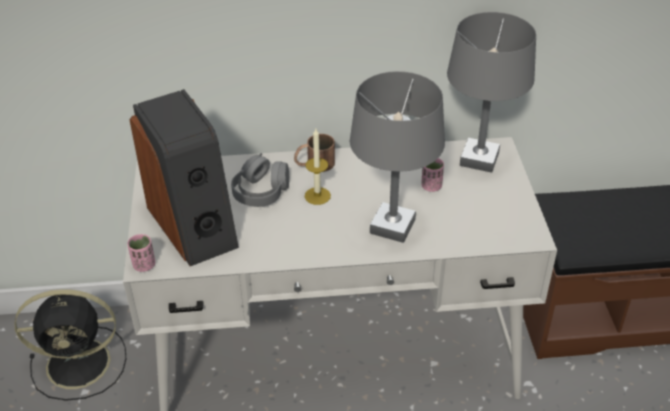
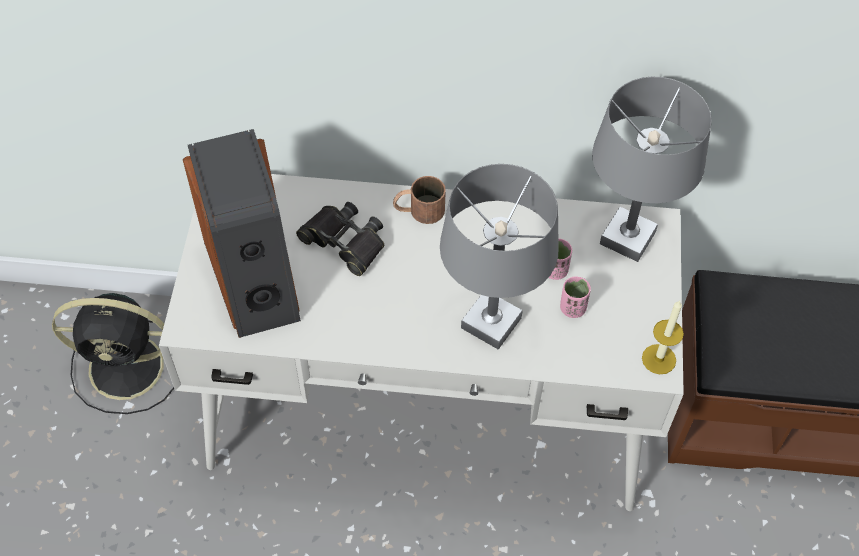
camera: 10 degrees right, 15 degrees up
(144, 265) = (186, 326): pink cup -> pink cup (572, 308)
(261, 191) = (344, 241): grey headphones -> black binoculars
(317, 196) = (411, 260): candle -> candle (659, 359)

